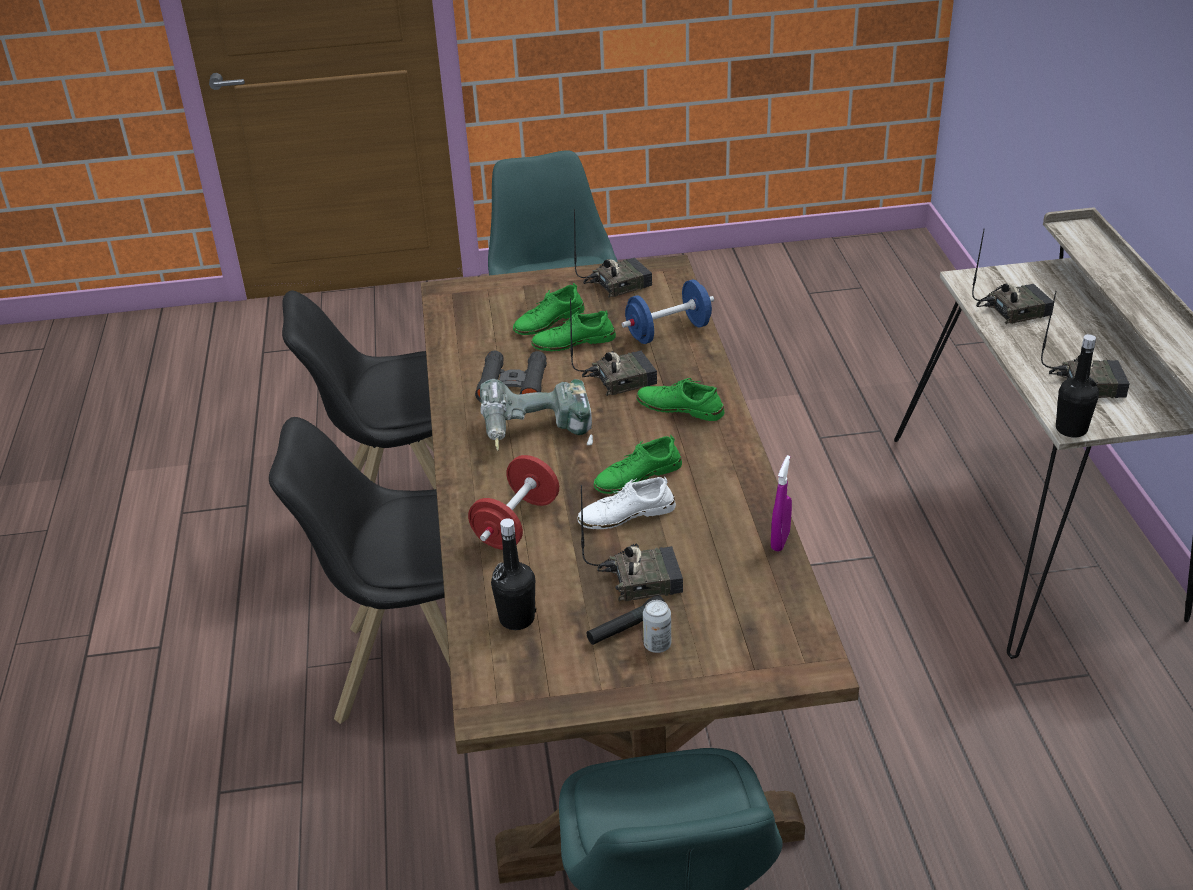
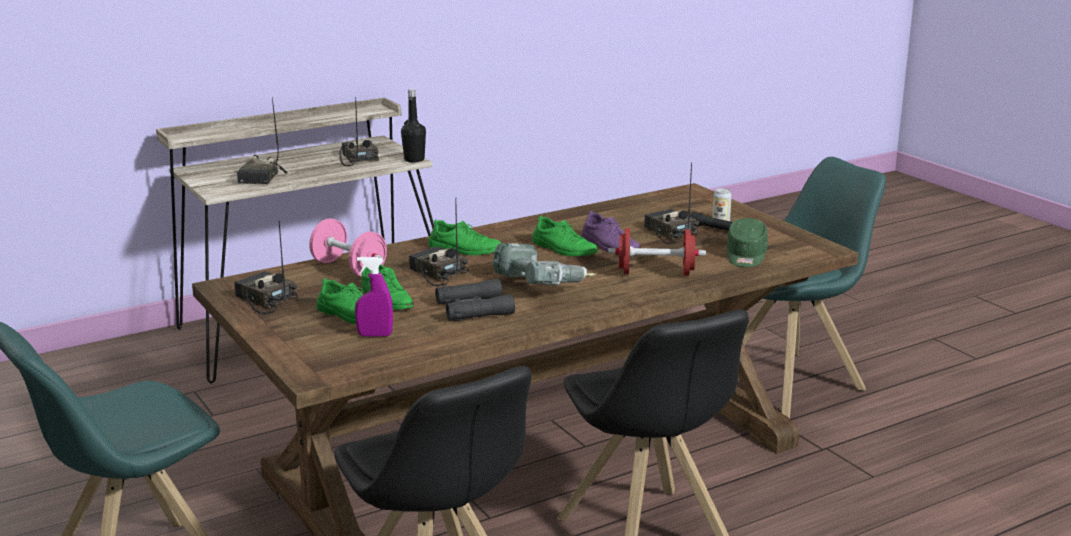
camera: 115 degrees left, 15 degrees down
(517, 619) = (745, 256): black bottle -> green cap
(626, 514) = (610, 245): white shoe -> purple shoe
(668, 332) = (349, 268): blue dumbbell -> pink dumbbell
(680, 408) = (464, 249): green shoe -> green shoe turned 75 degrees counterclockwise
(780, 541) = (593, 207): purple spray bottle -> purple spray bottle (375, 335)
(1013, 309) = (263, 178): radio -> radio turned 135 degrees counterclockwise

